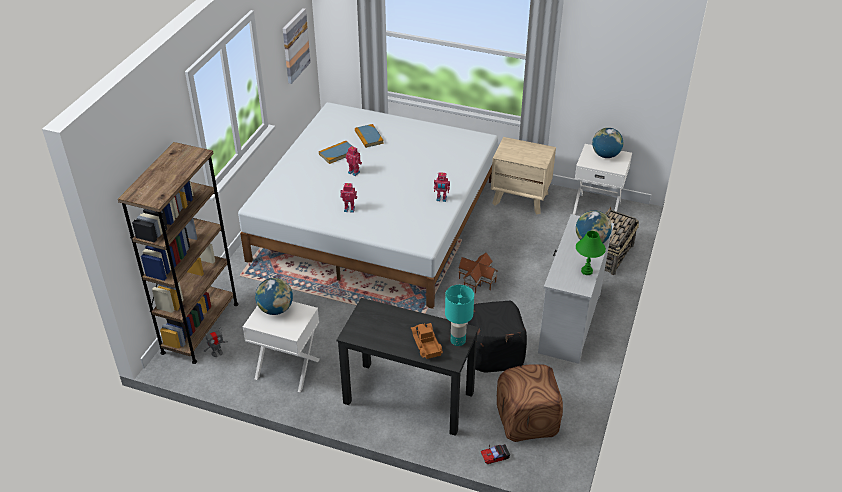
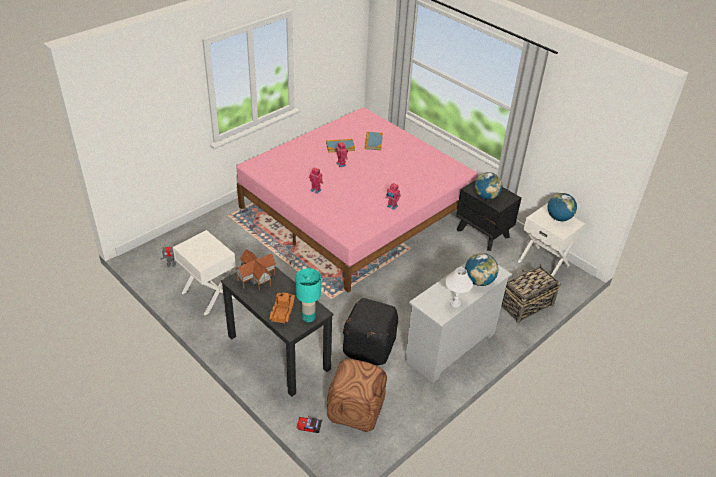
camera: 25 degrees right, 0 degrees up
(200, 328) = (174, 242): brown bookcase -> none
(276, 309) = (204, 243): globe -> globe (486, 196)
(295, 45) = (340, 52): picture -> none
(377, 220) = (356, 210): white bed -> pink bed
(478, 280) = (399, 284): toy house -> toy house (257, 277)
(520, 198) = (483, 233): beige nightstand -> black nightstand
(587, 271) = (455, 303): green table lamp -> white table lamp

